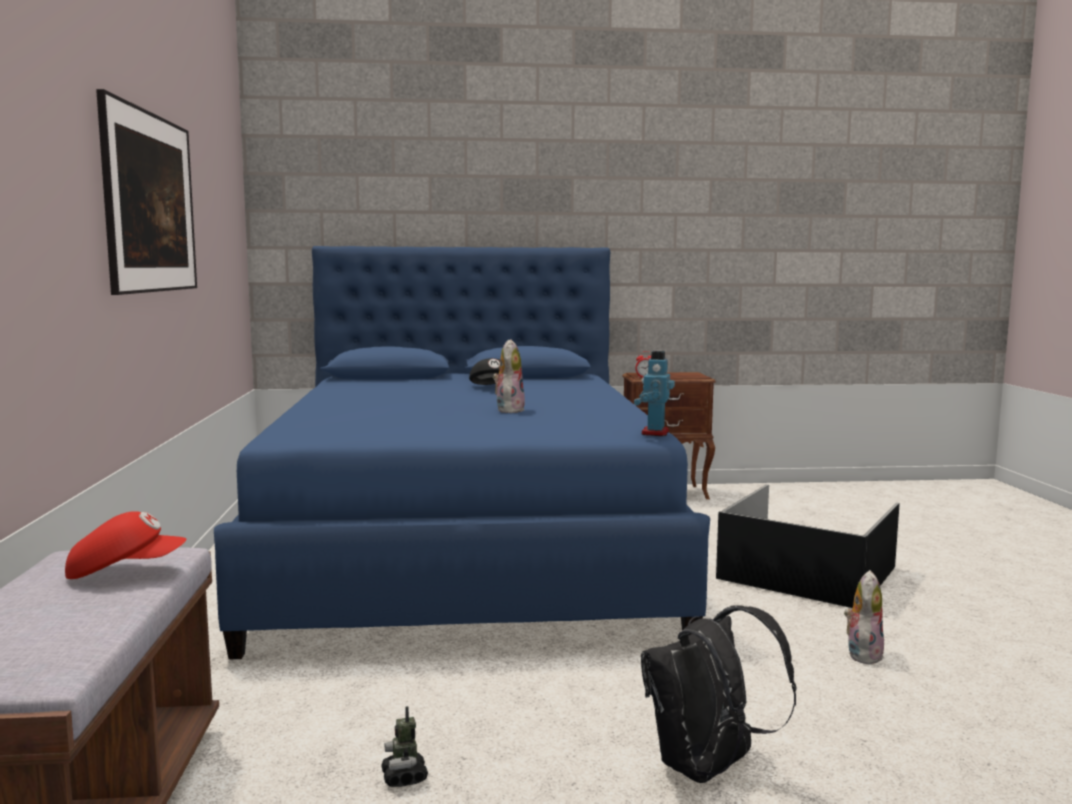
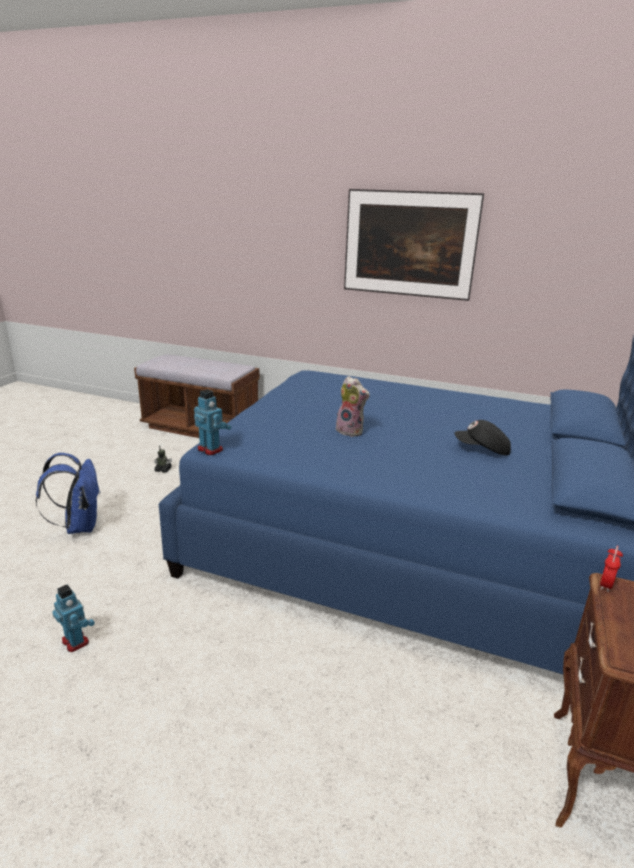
camera: 115 degrees right, 15 degrees up
(125, 571) = (212, 369): red cap -> none
(707, 769) = (79, 526): black backpack -> blue backpack
(809, 573) = (213, 723): black storage box -> none
(862, 654) = (76, 641): plush toy -> toy robot

